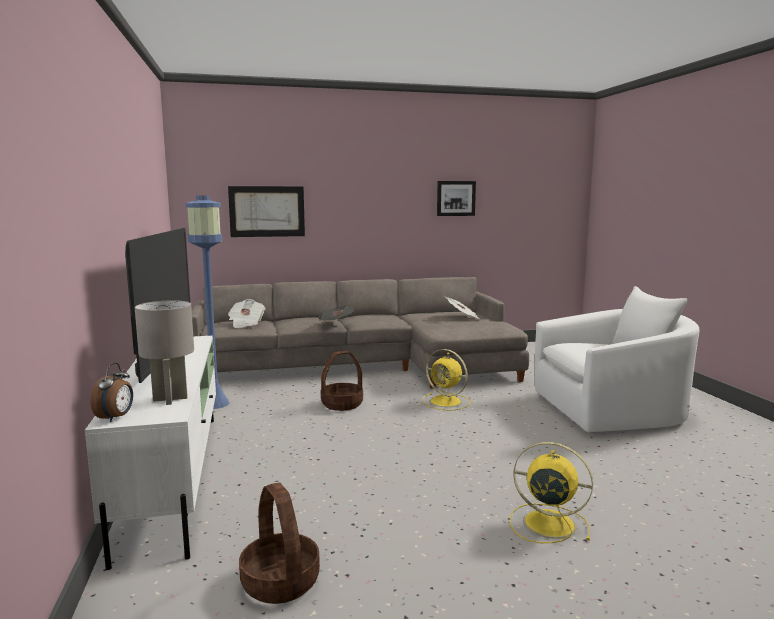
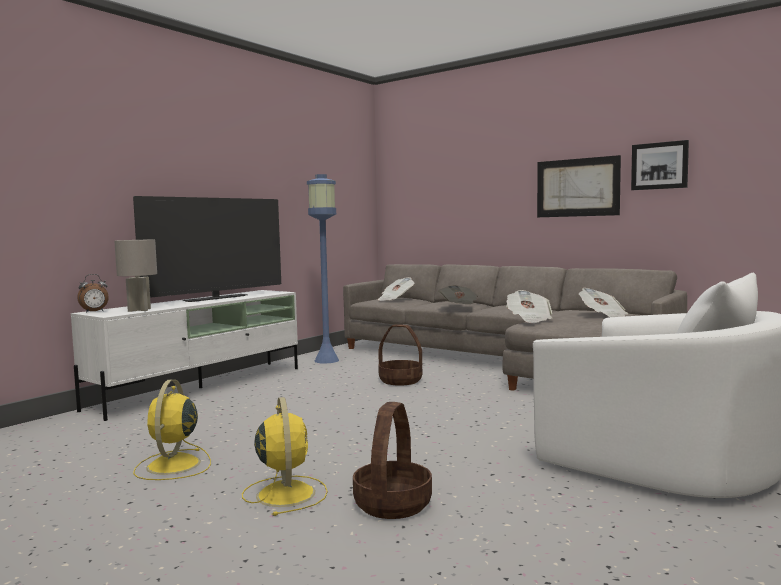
camera: 50 degrees right, 5 degrees down
(267, 211) = (448, 193): picture -> picture (577, 187)
(279, 582) = (97, 445): basket -> basket (392, 504)
(432, 328) = (529, 319): none -> newspaper
(447, 402) = (489, 401): yellow fan -> yellow fan (173, 466)

